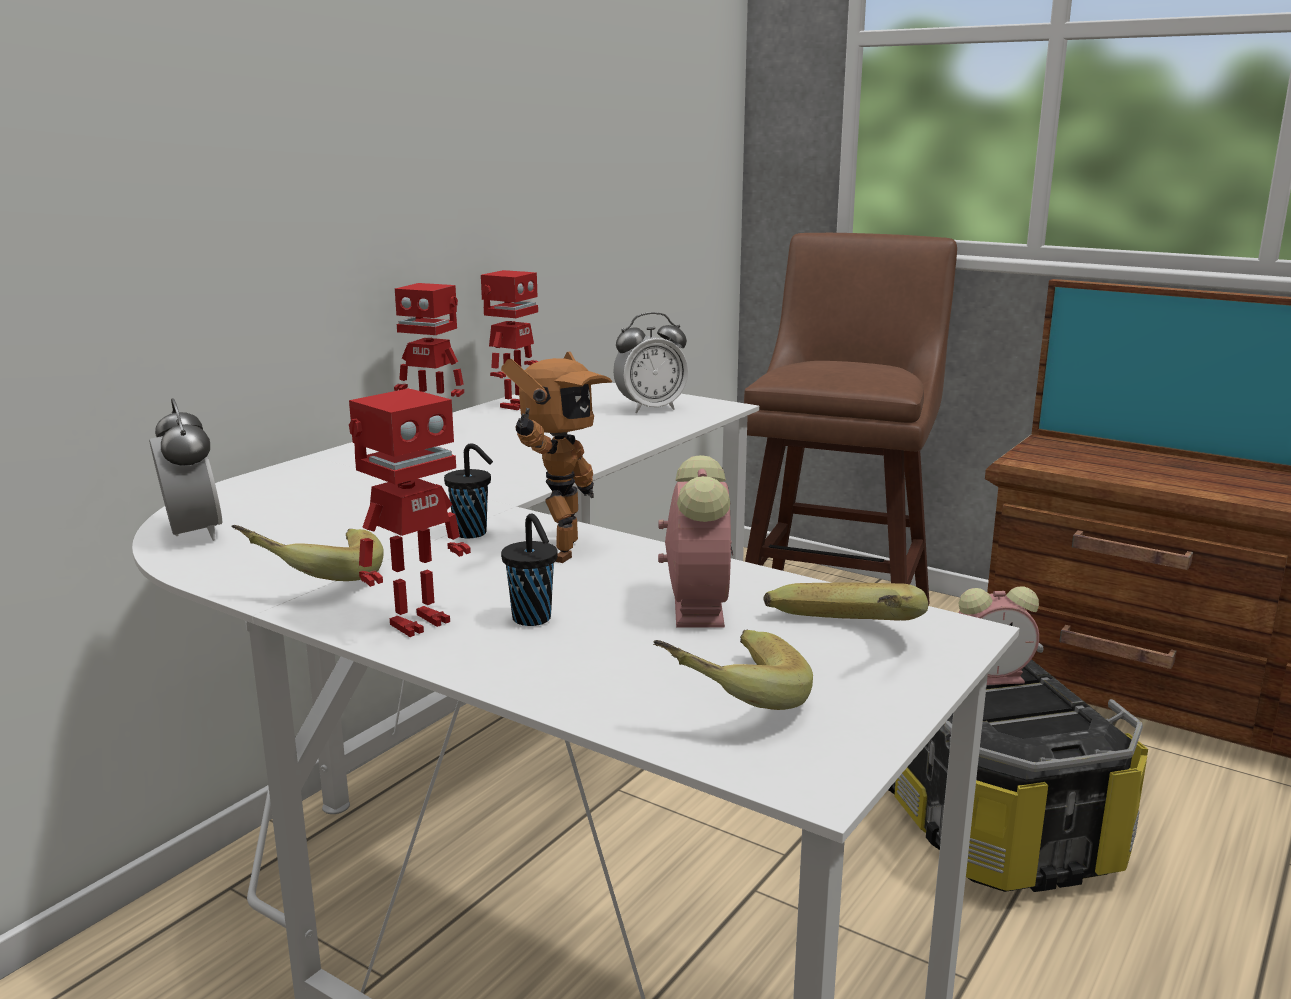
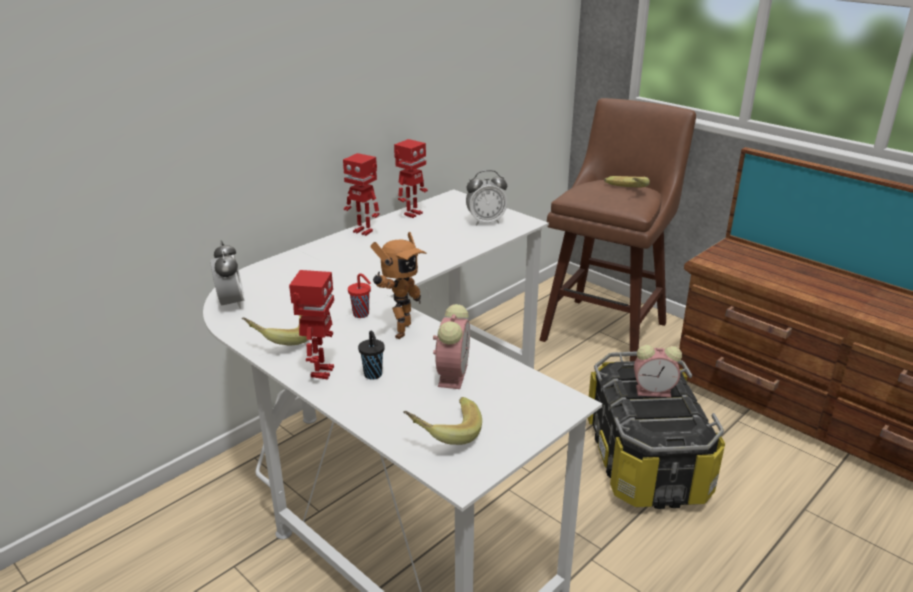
camera: 10 degrees right, 10 degrees up
(416, 622) = (321, 372): toy robot -> toy robot turned 45 degrees counterclockwise
(472, 533) = (362, 314): black cup -> red cup
(841, 641) = (511, 403): banana -> banana (624, 192)

